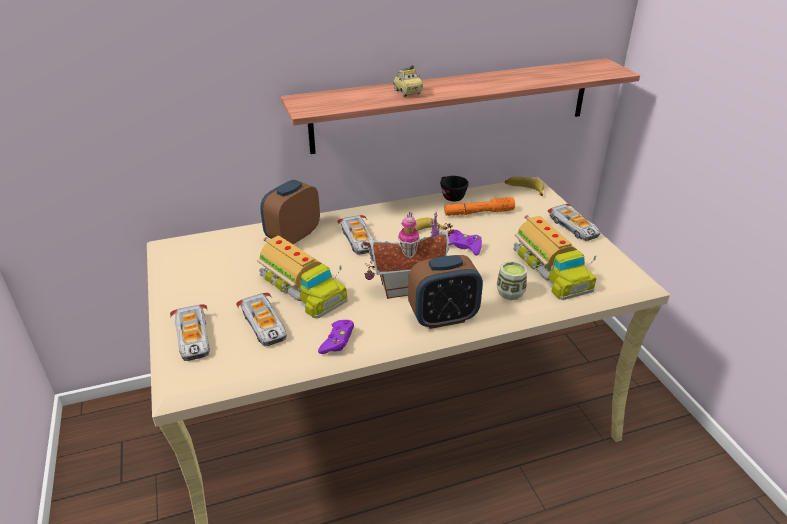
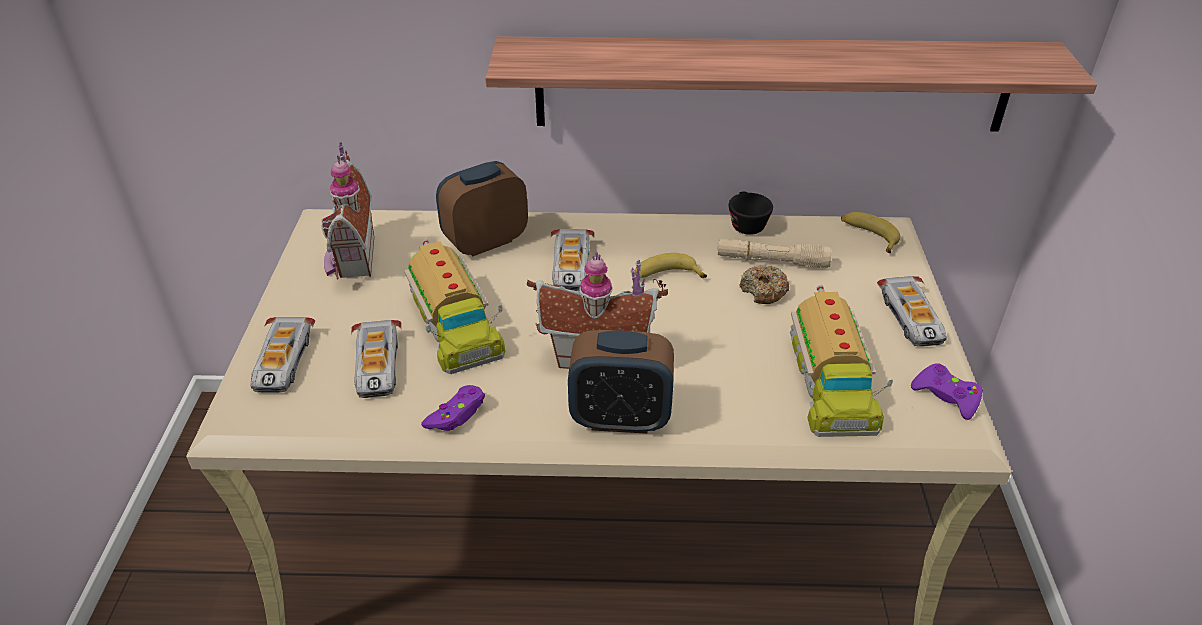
camera: 20 degrees right, 5 degrees up
(204, 264) = (350, 258): none -> toy house
(407, 92) = (679, 58): toy car -> none
(463, 246) = (715, 311): purple game controller -> purple game controller (946, 396)
(478, 213) = (772, 261): orange flashlight -> beige flashlight
(483, 230) = (763, 291): none -> donut
(510, 293) = (743, 404): cup -> none

